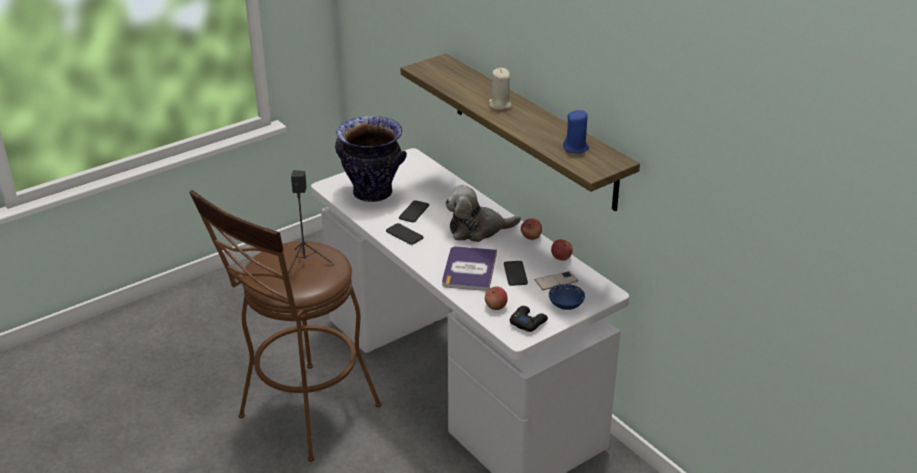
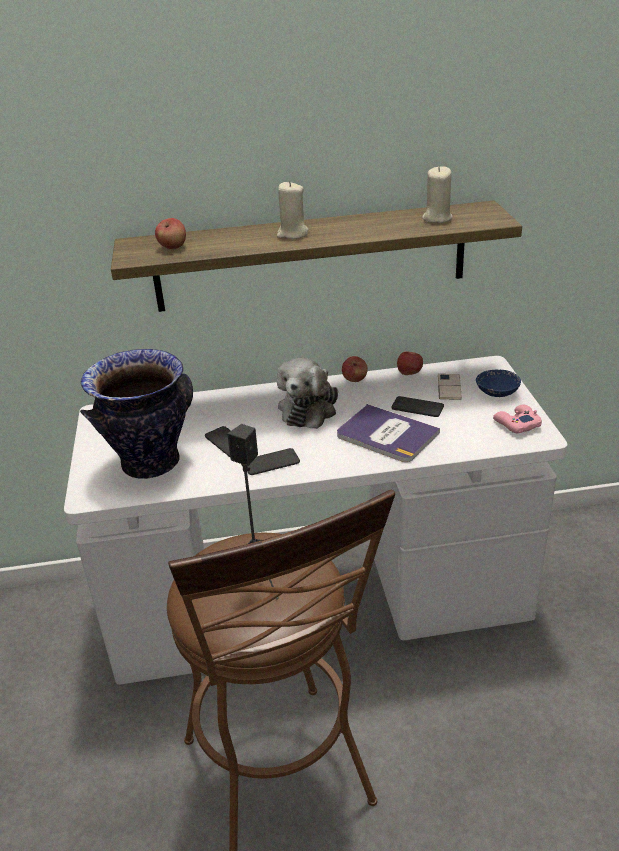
camera: 60 degrees left, 0 degrees up
(495, 306) = (474, 436): apple -> apple (173, 247)
(528, 322) = (516, 424): black game controller -> pink game controller
(576, 148) = (437, 218): blue candle -> beige candle

